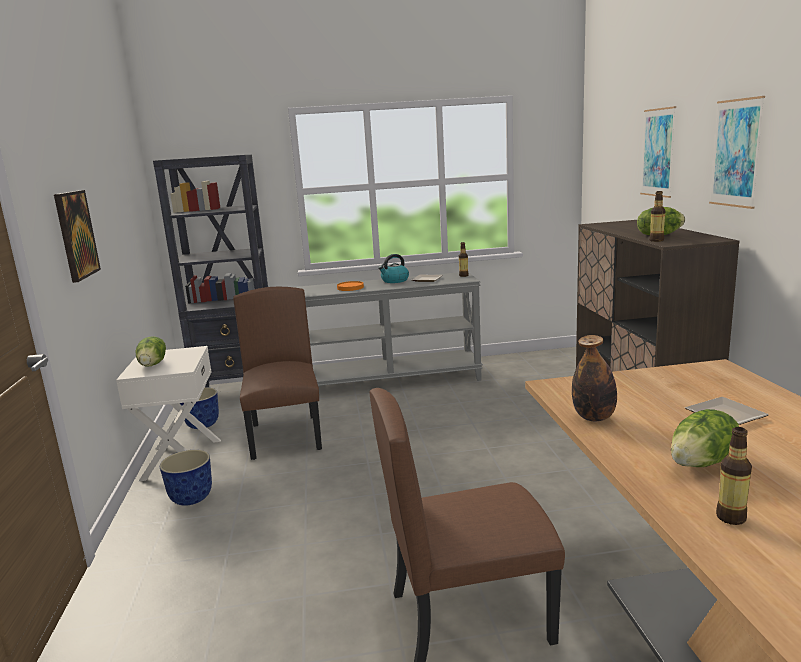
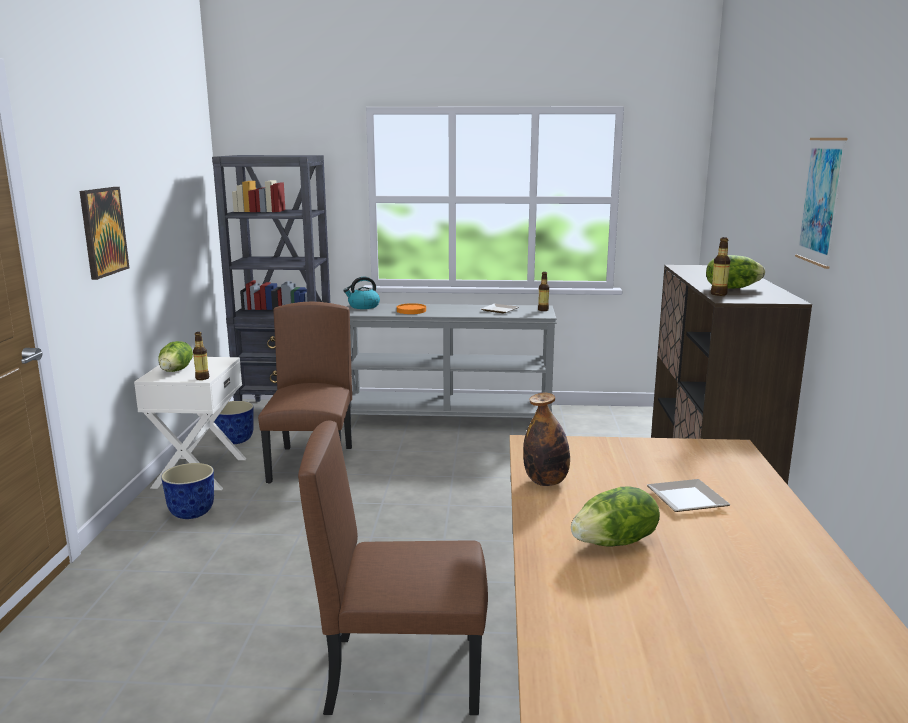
camera: 10 degrees right, 0 degrees up
(394, 281) = (464, 308): kettle -> kettle (363, 306)
(658, 152) = (762, 189): picture -> none
(730, 517) = (591, 598): bottle -> bottle (202, 378)

